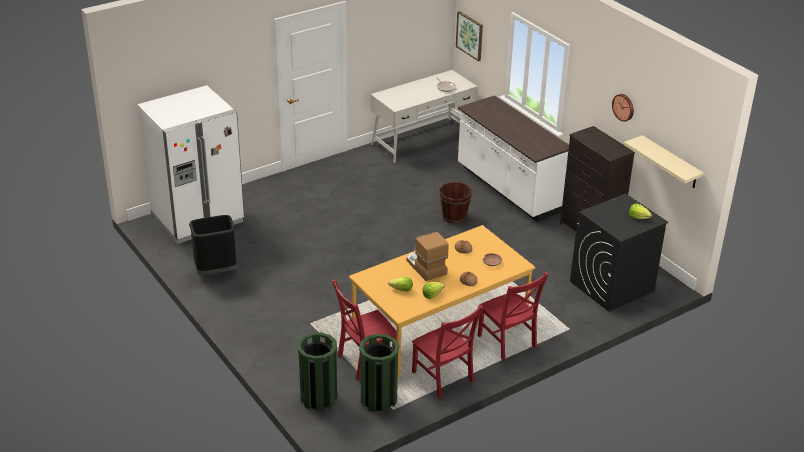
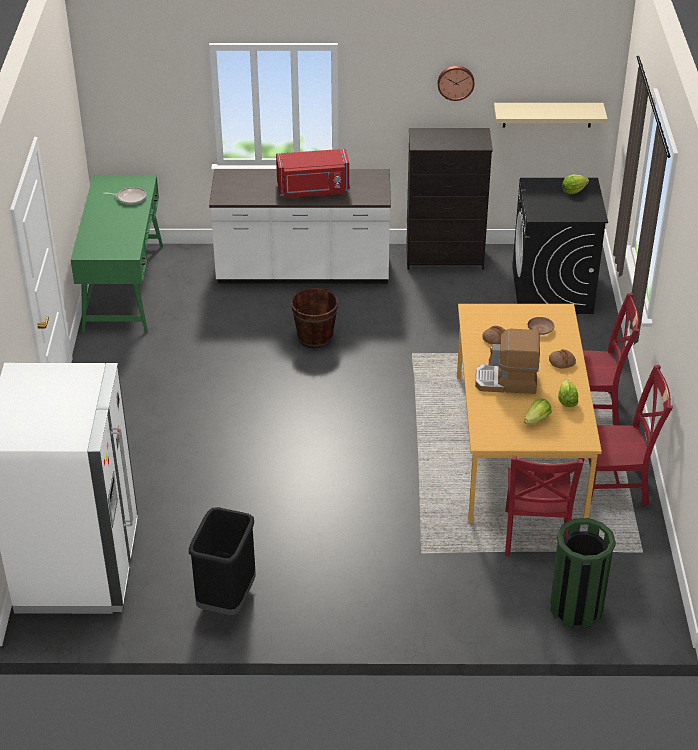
camera: 55 degrees left, 5 degrees up
(378, 399) = (615, 556): green trash can -> none
(423, 140) = (124, 287): white desk -> green desk
(470, 35) = (121, 111): picture -> none
(515, 131) = (313, 190): none -> red microwave

